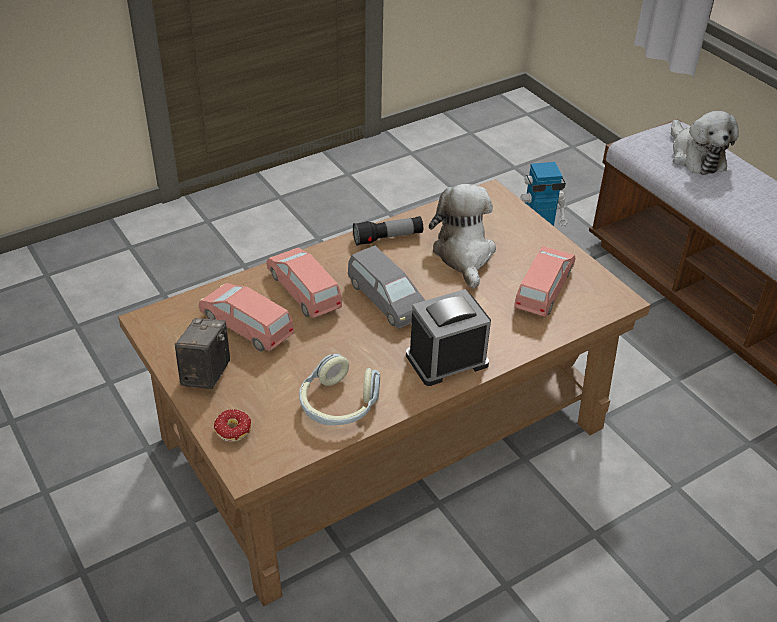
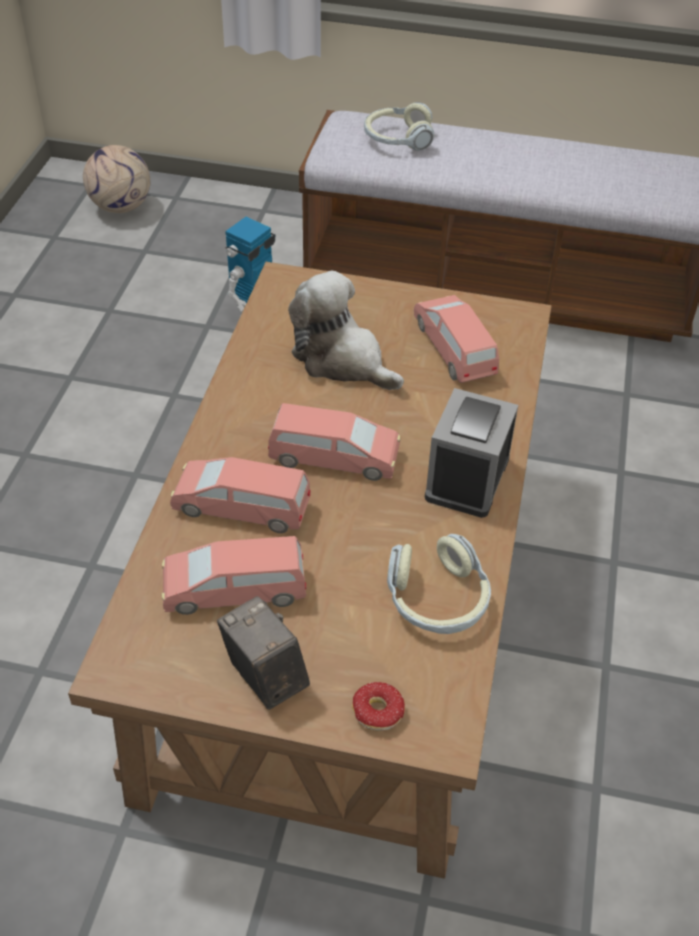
camera: 45 degrees left, 5 degrees up
(386, 300) = (334, 457): grey toy car -> pink toy car
(388, 238) = (247, 390): flashlight -> none
(531, 135) = (121, 206): none -> football
(695, 156) = (397, 139): plush toy -> headphones

